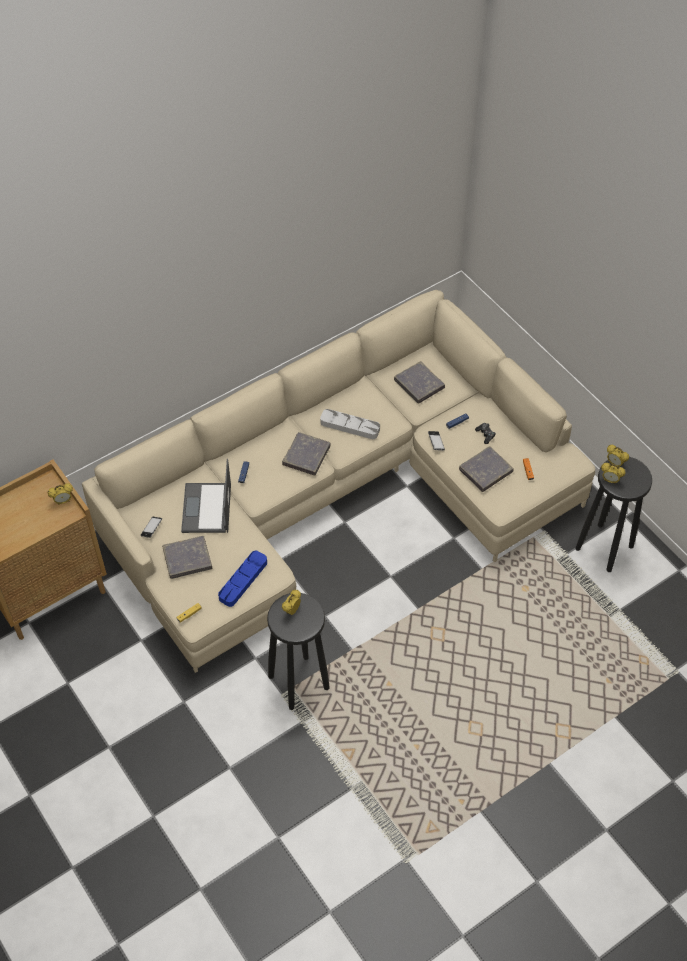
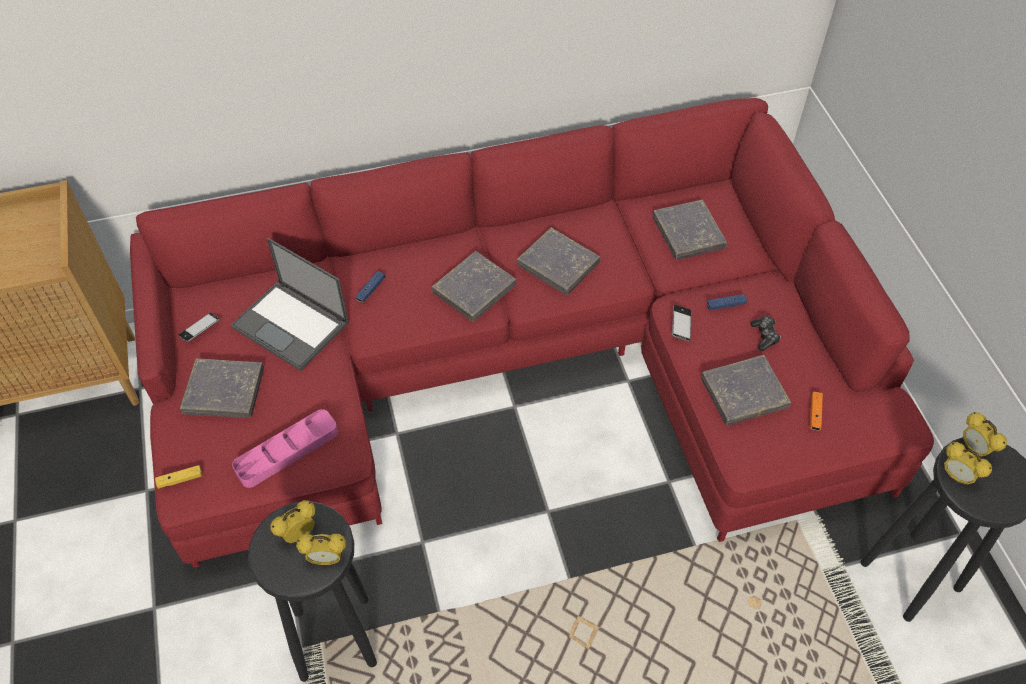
camera: 20 degrees right, 0 degrees up
(63, 501) = (48, 245): alarm clock -> alarm clock (326, 559)
(207, 509) = (292, 325): laptop -> laptop turned 75 degrees counterclockwise
(243, 580) = (287, 451): blue tray -> pink tray
(339, 495) = (524, 366): beige sofa -> red sofa
(350, 426) = (558, 265): grey tray -> grey book

